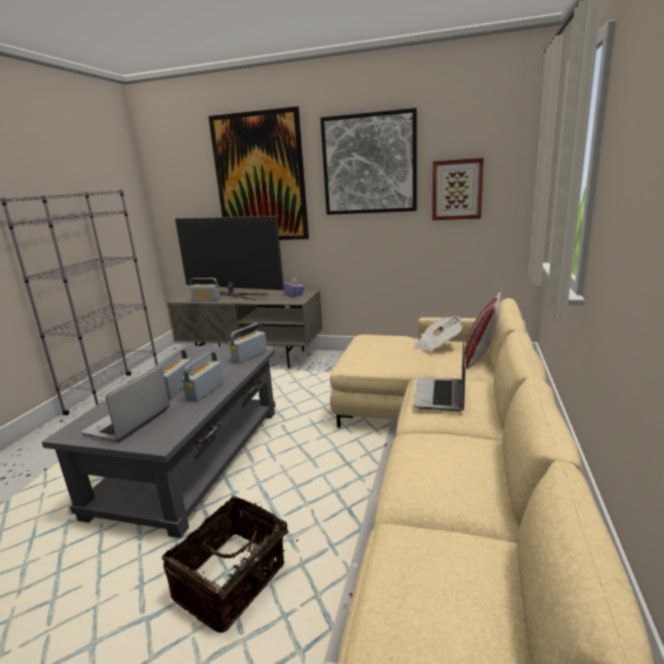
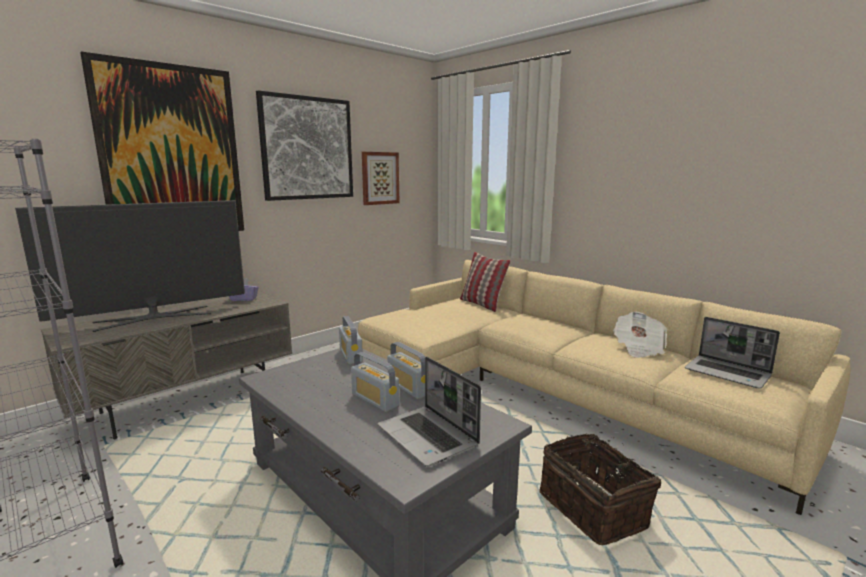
camera: 60 degrees left, 5 degrees down
(206, 300) = (127, 331): radio -> none
(436, 346) = (448, 306): newspaper -> newspaper (638, 348)
(441, 395) = (531, 325): laptop -> laptop (728, 373)

